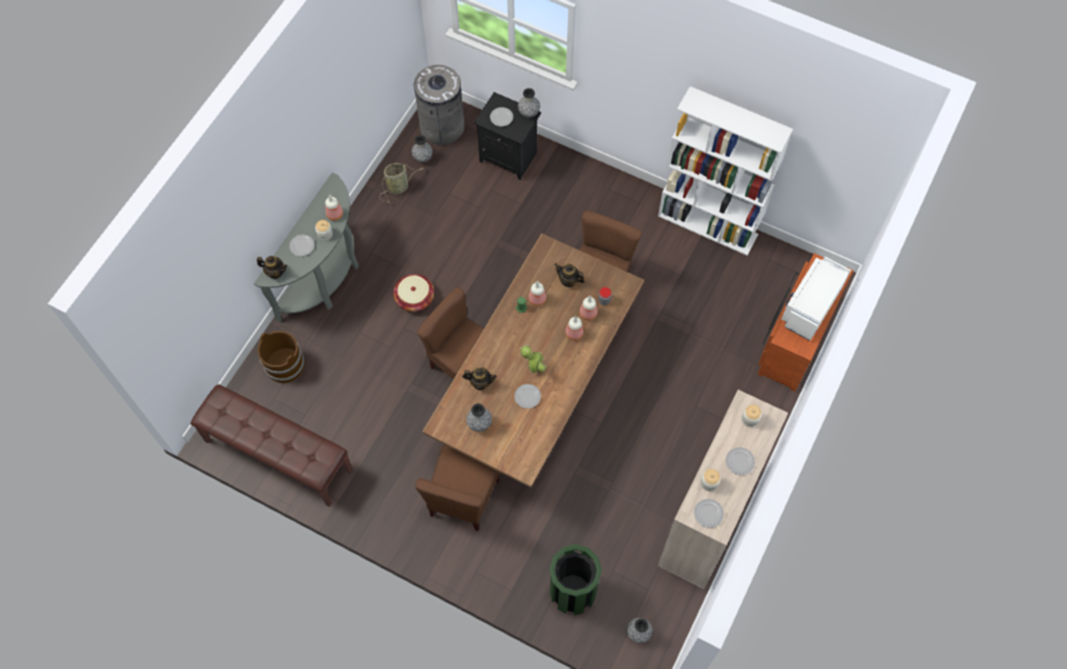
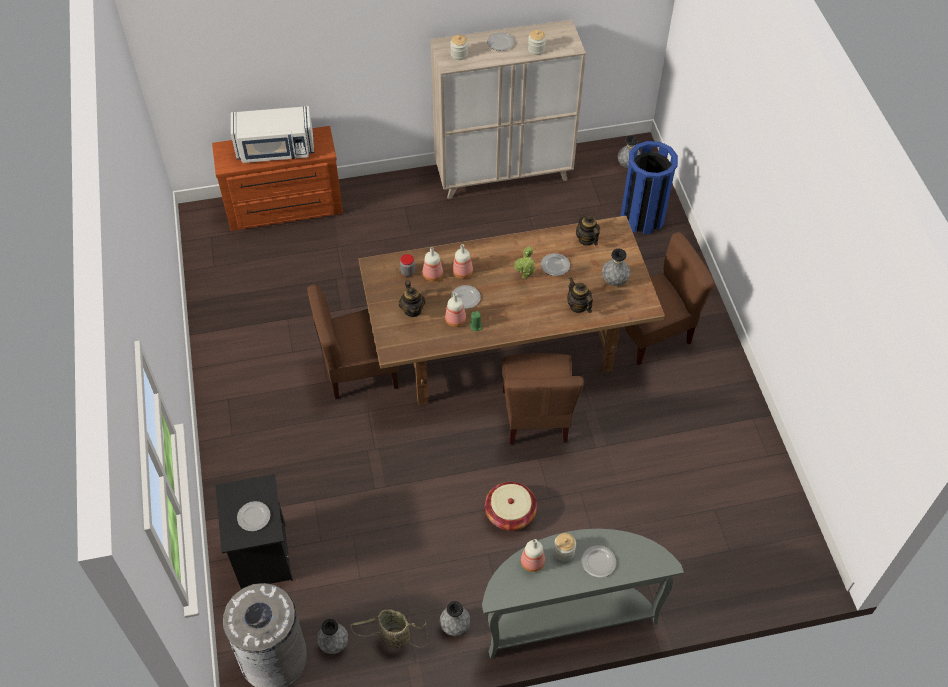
camera: 130 degrees left, 10 degrees down
(275, 272) = (651, 562): teapot -> teapot (586, 239)
(277, 456) = (772, 499): brown bench -> none
(285, 365) = (690, 571): brown bucket -> none
(529, 113) = (226, 495): grey vase -> grey vase (455, 626)
(573, 592) = (642, 217): green trash can -> blue trash can
(708, 225) = (211, 330): white bookcase -> none
(708, 514) = (560, 38): plate -> plate (466, 298)

